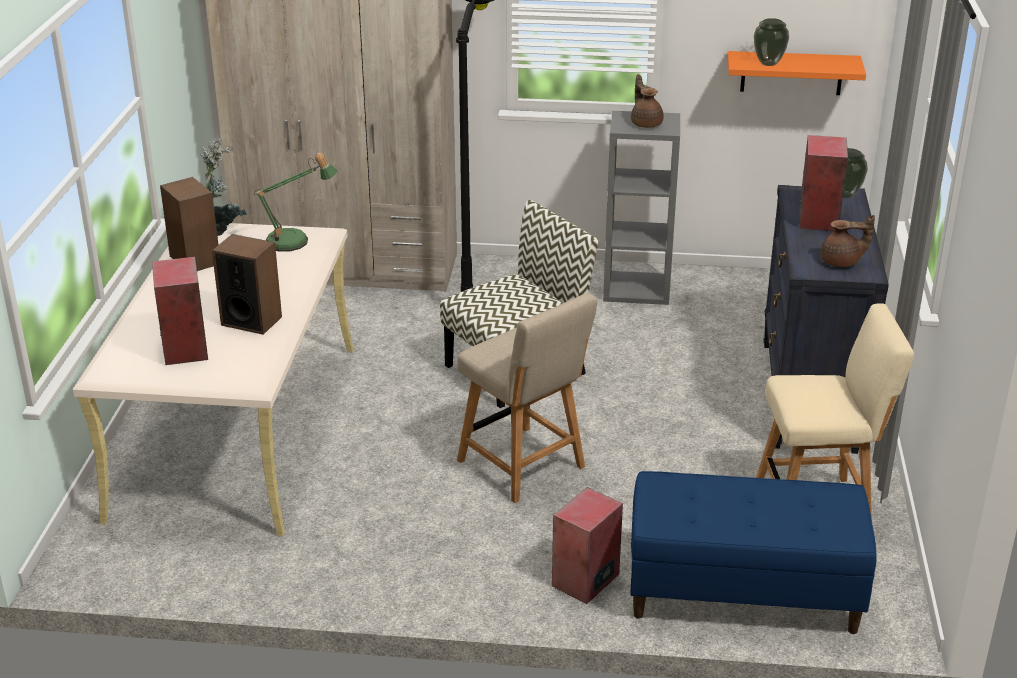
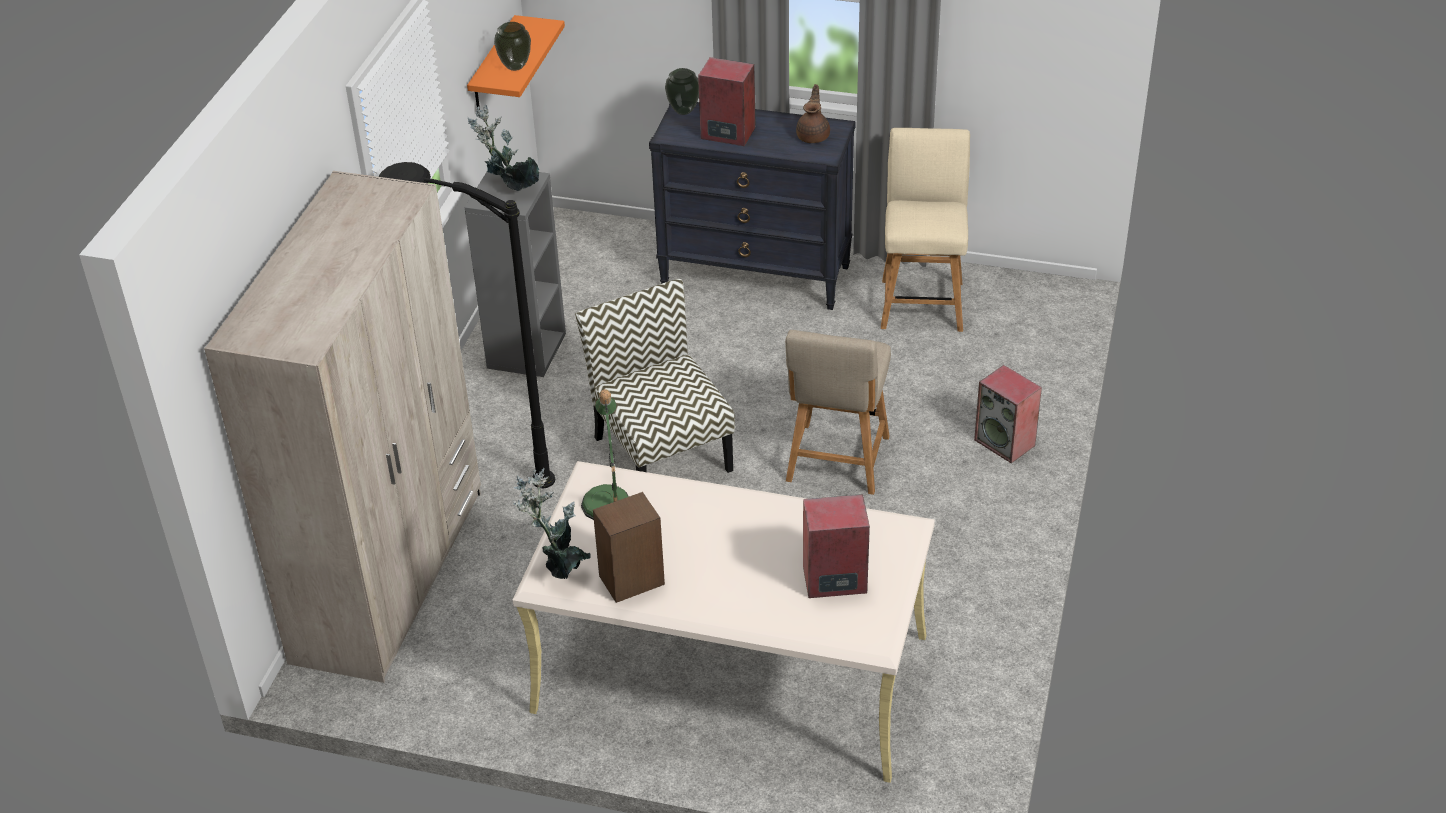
camera: 80 degrees left, 10 degrees up
(251, 321) = (784, 530): speaker -> none
(525, 467) = (836, 463): beige chair -> beige chair turned 135 degrees clockwise
(646, 123) = (509, 189): brown teapot -> potted plant
(742, 594) = (1027, 360): blue bench -> none

